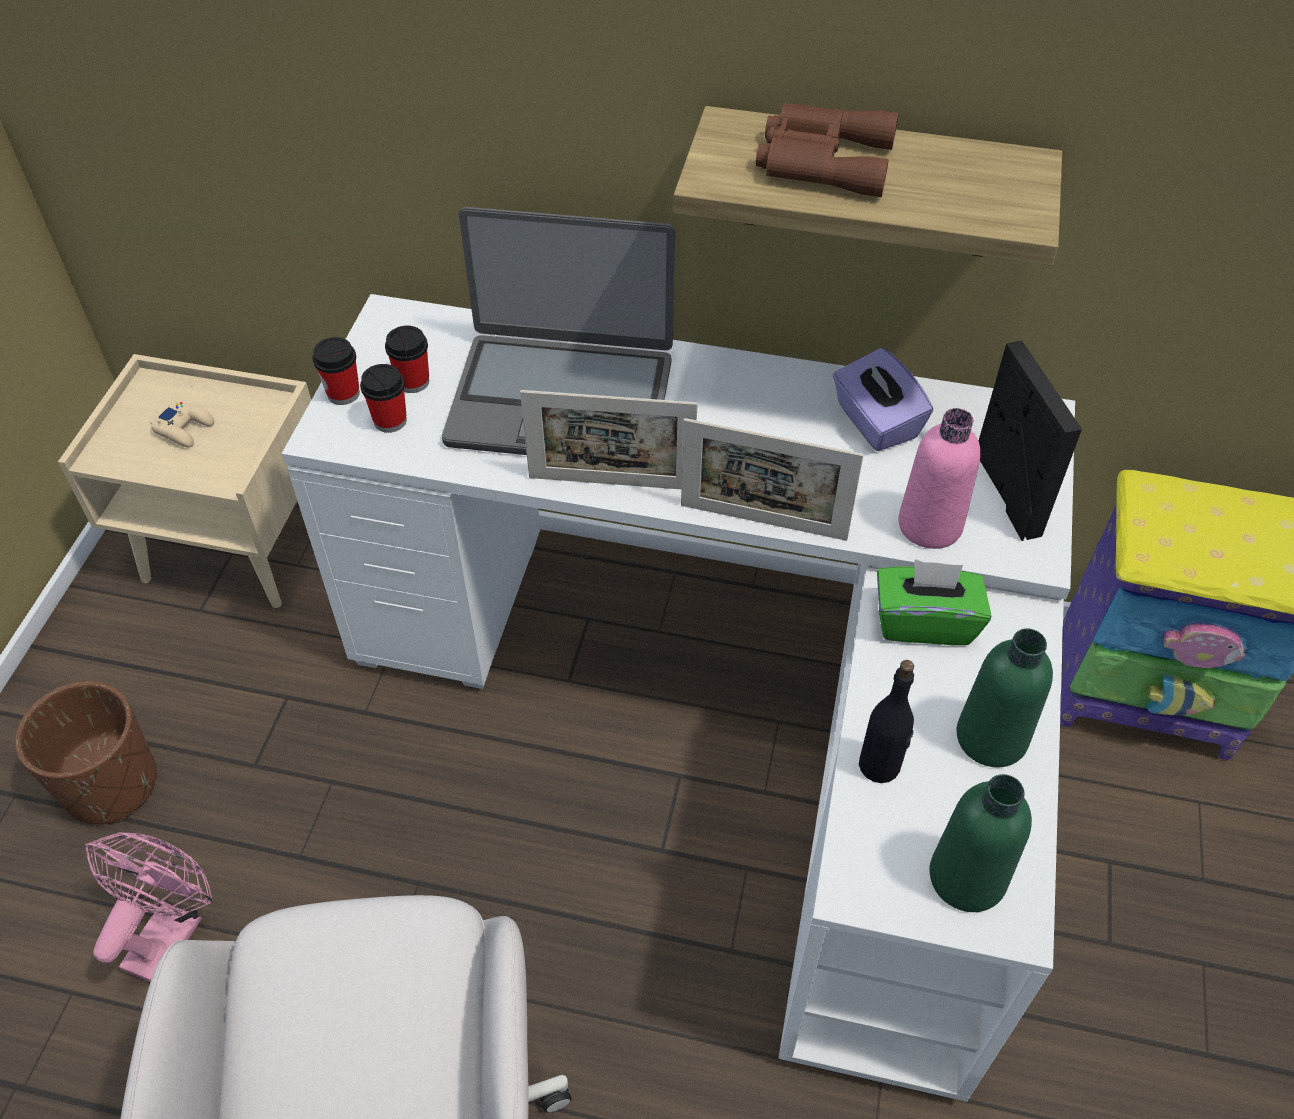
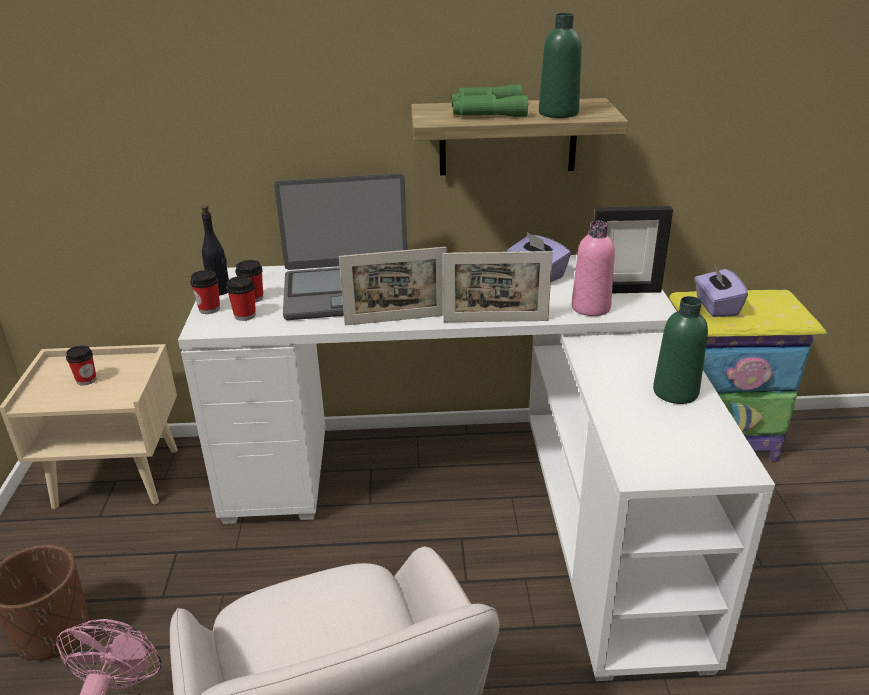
camera: 15 degrees left, 20 degrees down
(184, 428) = (86, 380): beige game controller -> cup
(821, 160) = (486, 111): brown binoculars -> green binoculars
(880, 765) = (619, 415): black bottle -> black bottle (220, 291)
(924, 622) = (608, 352): green tissue box -> none
(967, 877) = (700, 454): green bottle -> green bottle (558, 113)
(1005, 494) = (623, 290): picture frame -> picture frame turned 120 degrees clockwise
(1183, 523) = (716, 307): none -> purple tissue box

